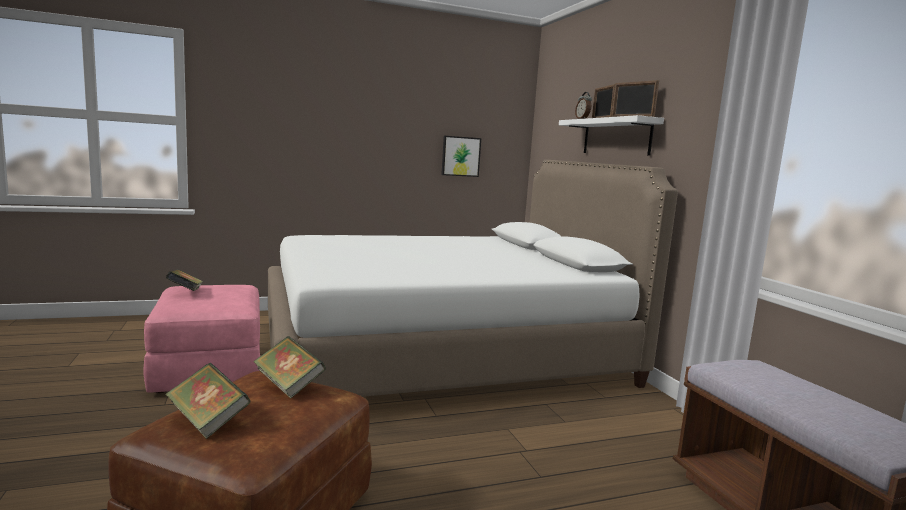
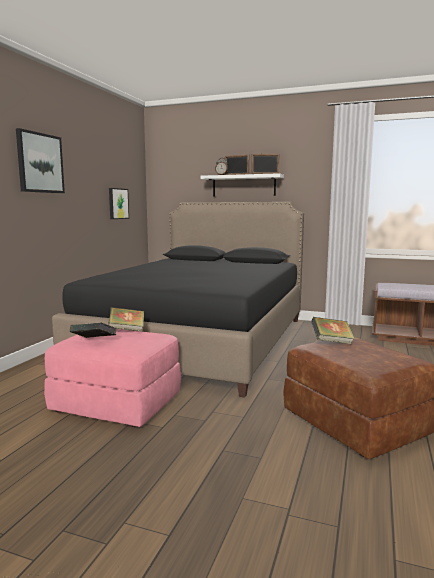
camera: 50 degrees left, 0 degrees up
(208, 421) = (369, 360): book -> book (127, 330)
(323, 105) = (40, 163): none -> picture
(441, 353) = (199, 340): white bed -> black bed

